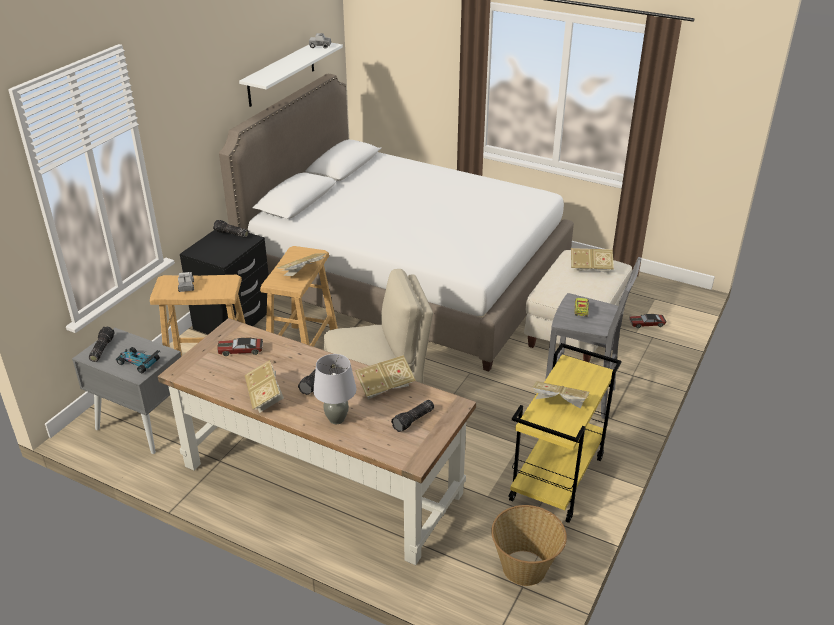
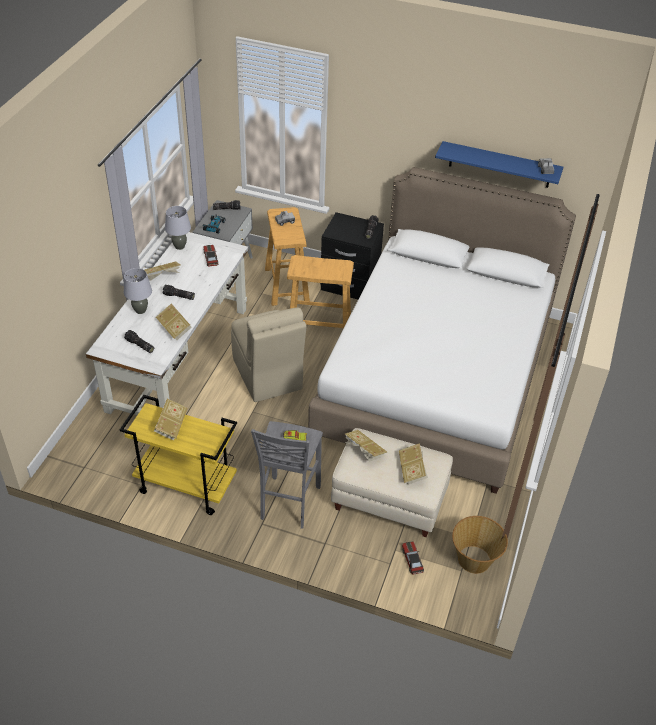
camera: 80 degrees right, 10 degrees up
(199, 378) = (179, 246): none -> grey table lamp
(281, 73) = (500, 165): white shelf -> blue shelf
(303, 273) = (314, 272): book -> book (364, 451)
(320, 480) = (179, 357): brown desk -> white desk
(525, 567) = (100, 468): basket -> basket (474, 560)

